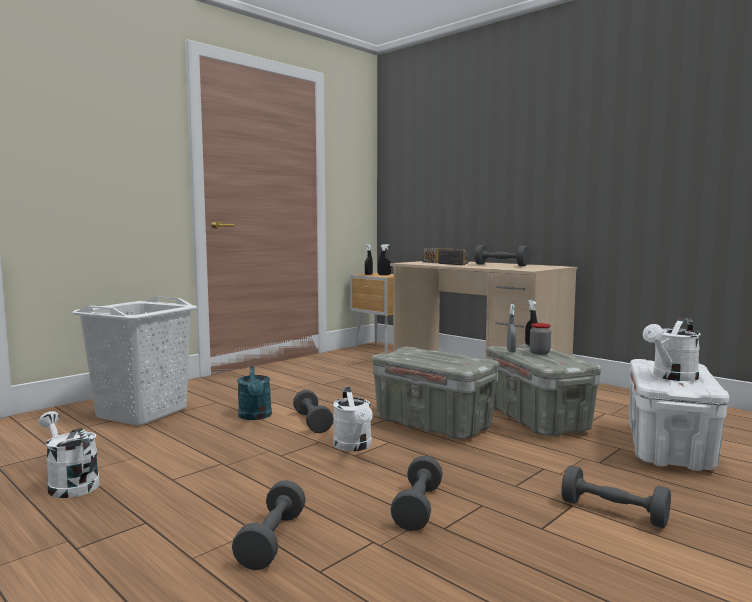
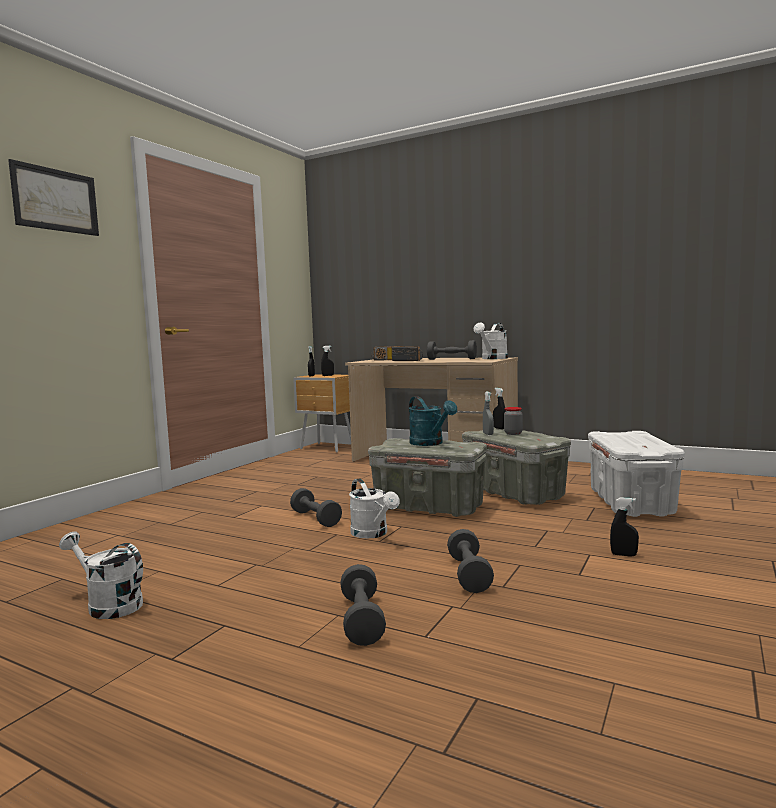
camera: 15 degrees left, 0 degrees up
(107, 102) = (56, 200): none -> picture
(143, 413) = (129, 530): white laundry basket -> none
(255, 416) = (254, 520): turquoise watering can -> turquoise watering can (430, 443)
(613, 512) = (624, 555): grey dumbbell -> black spray bottle
(671, 377) = (634, 442): white watering can -> white watering can (492, 358)

